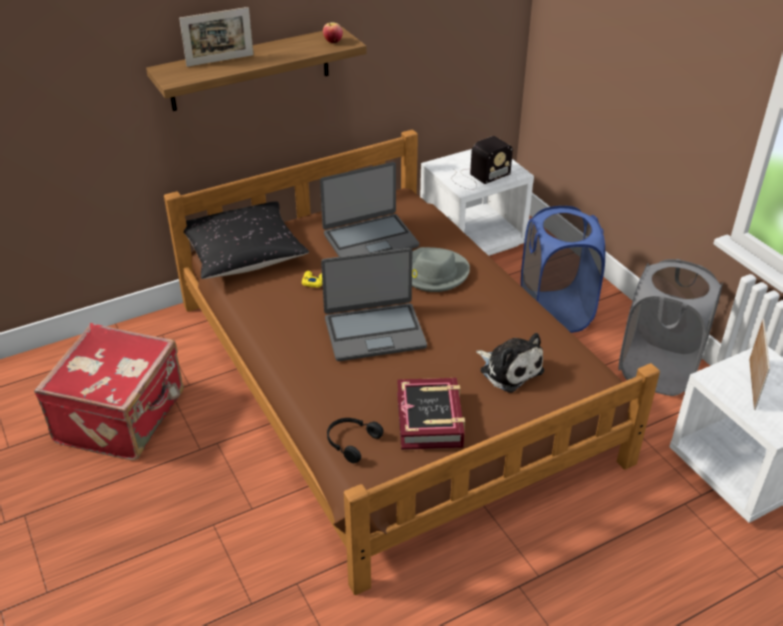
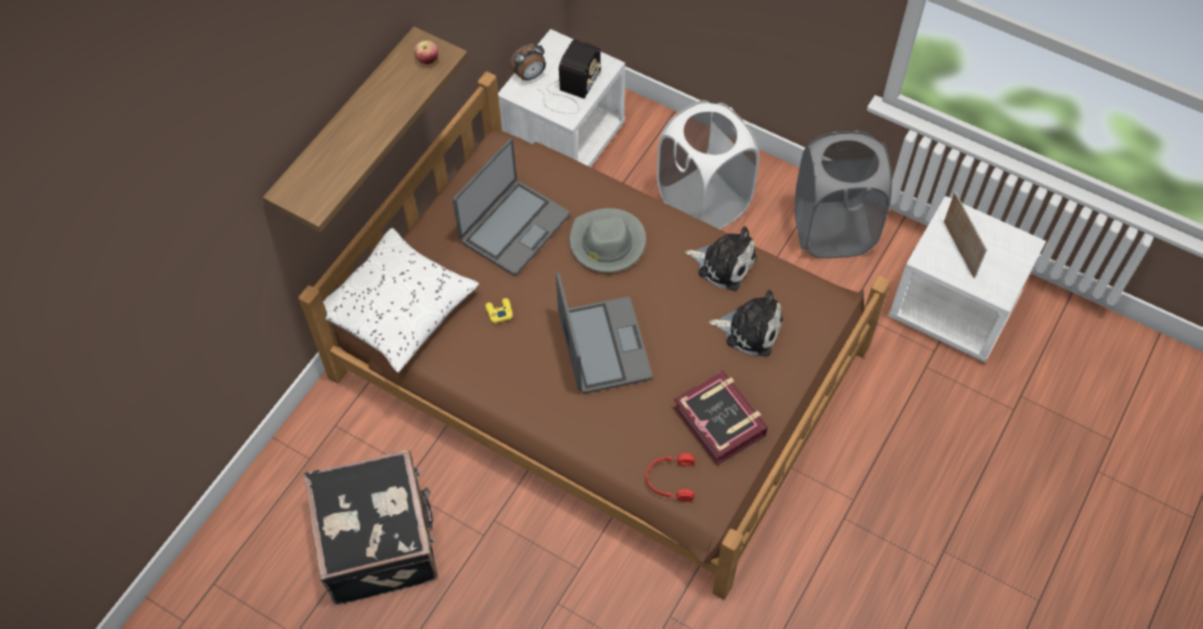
camera: 30 degrees left, 20 degrees up
(123, 417) = (380, 541): red suitcase -> black suitcase
(220, 60) = (334, 148): picture frame -> none
(243, 254) = (398, 309): black pillow -> white pillow
(351, 442) = (670, 480): black headphones -> red headphones
(374, 332) = (603, 346): laptop -> laptop turned 60 degrees counterclockwise
(454, 161) = (530, 76): none -> alarm clock
(520, 319) = (723, 263): none -> plush toy
(554, 312) = (703, 203): blue laundry basket -> white laundry basket

